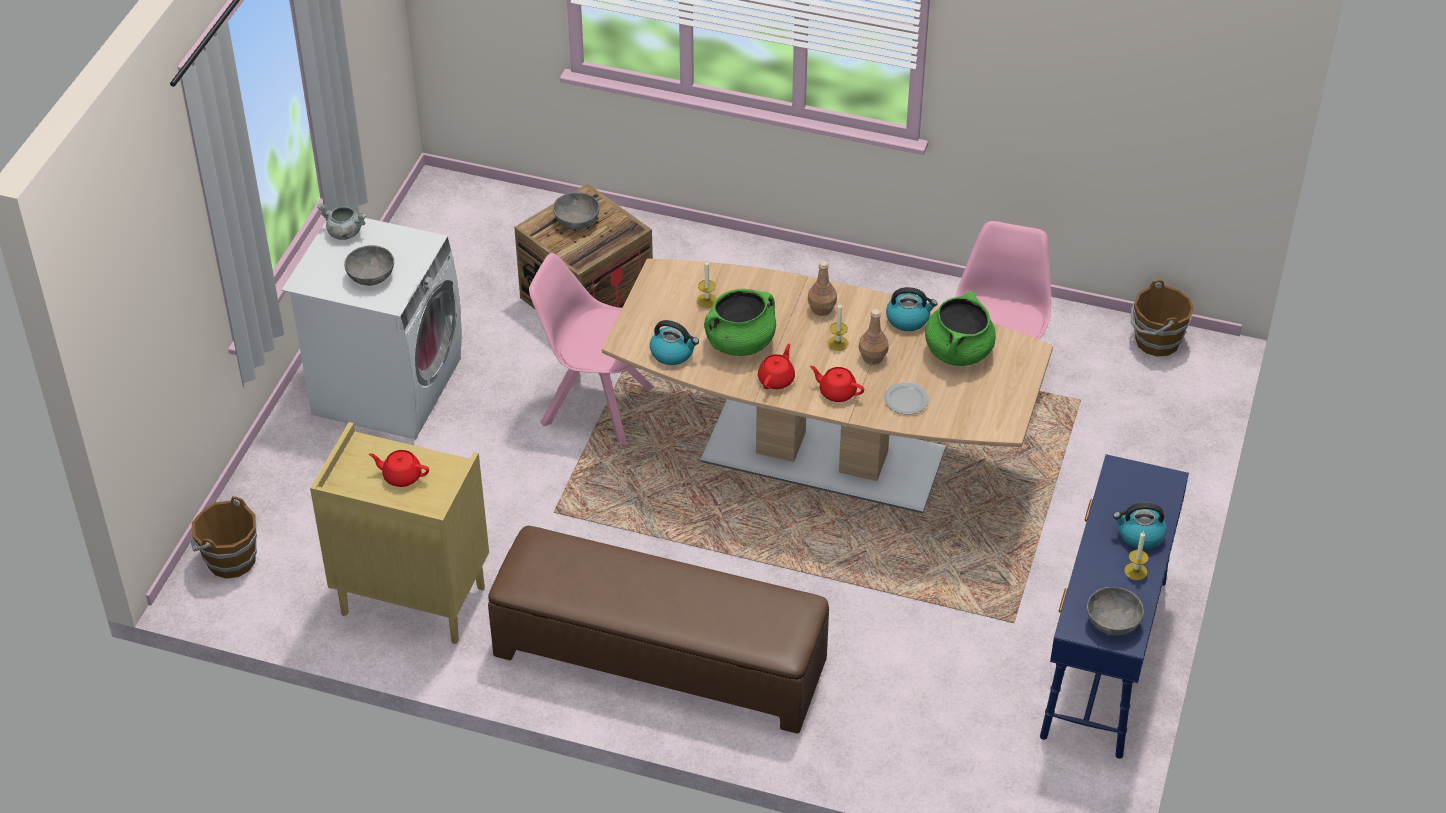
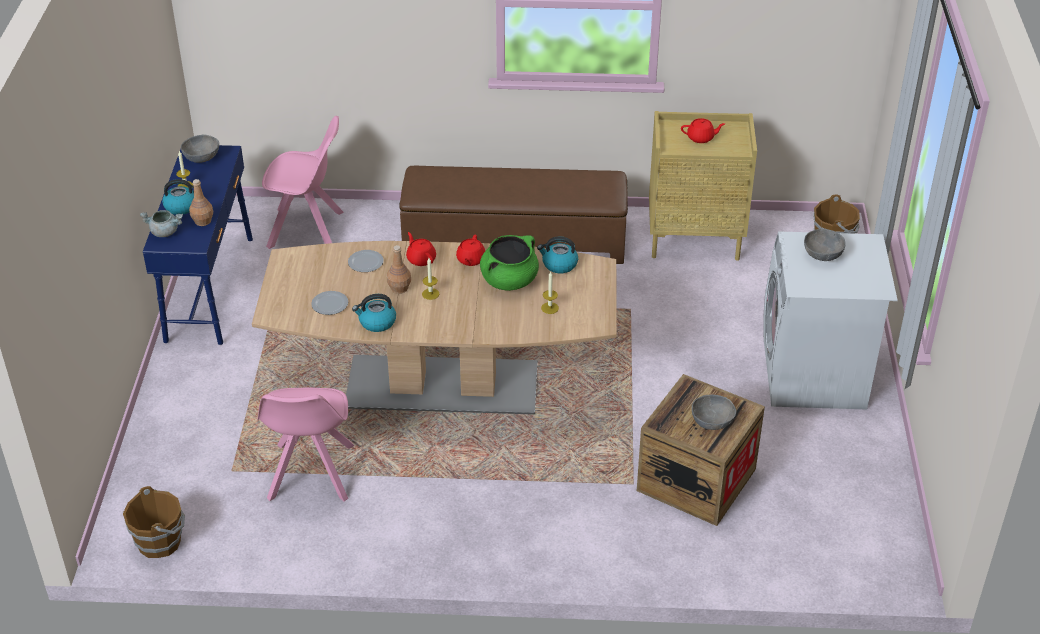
camera: 165 degrees right, 5 degrees down
(344, 233) = (871, 283): grey cooking pot -> grey cooking pot (165, 232)
(594, 404) = (641, 391): pink chair -> pink chair (308, 230)
(821, 309) = (452, 318): brown bottle -> brown bottle (203, 221)
(837, 392) = (421, 259): red teapot -> red teapot turned 135 degrees counterclockwise
(958, 351) = (330, 304): green cooking pot -> plate

